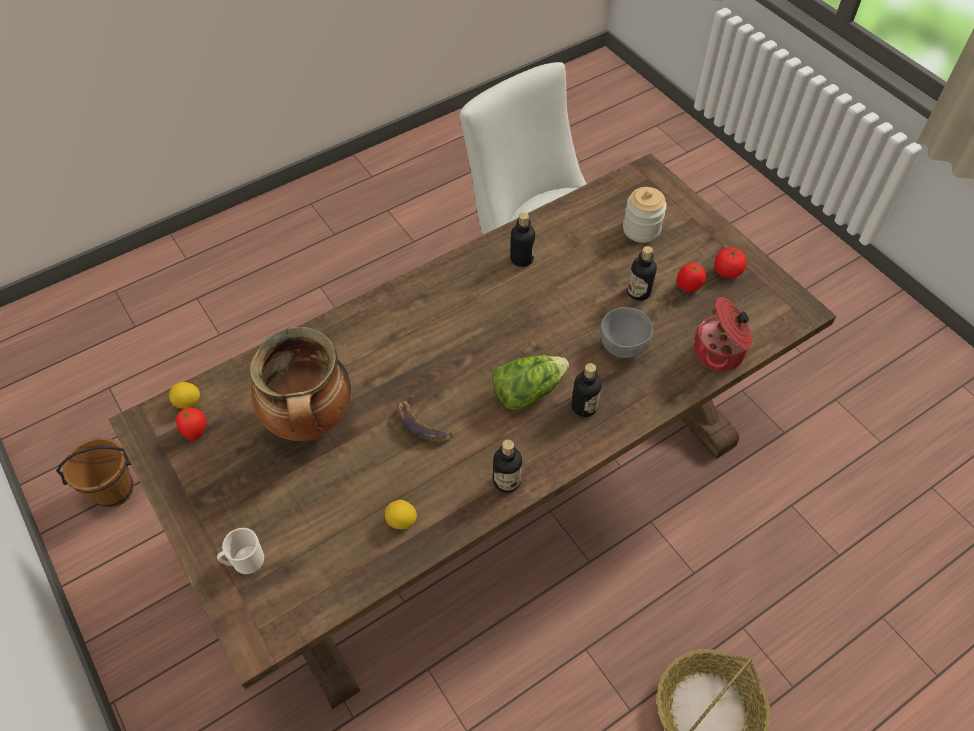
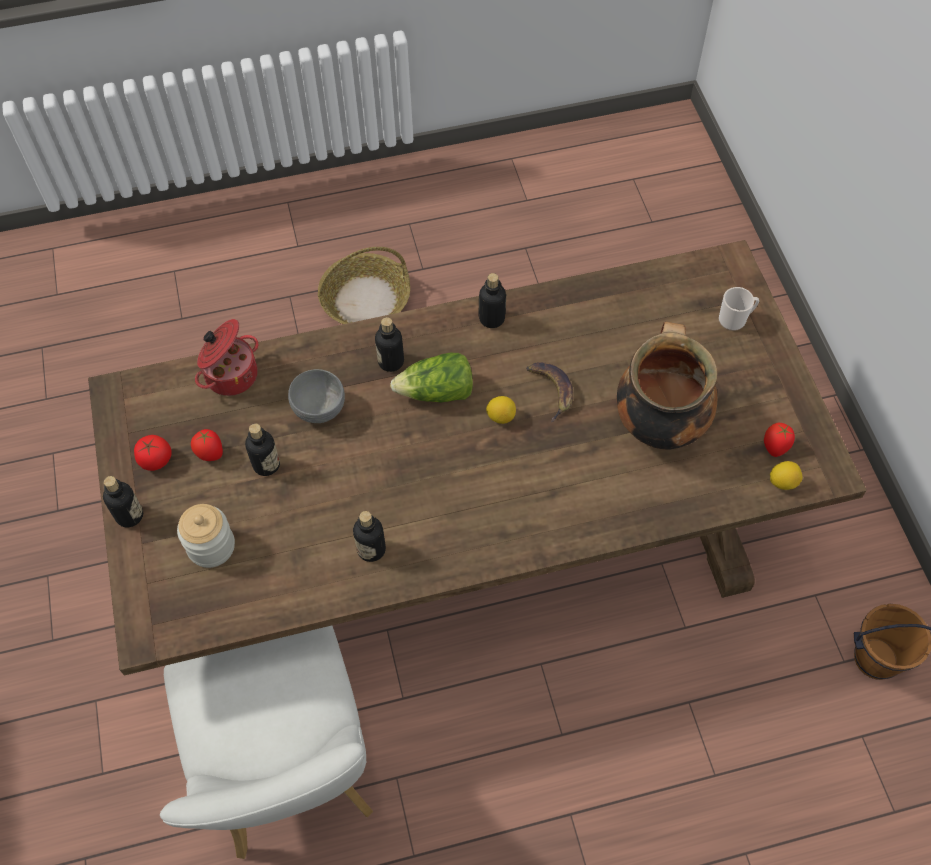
camera: 160 degrees left, 5 degrees up
(401, 521) = (594, 313): lemon -> lemon (501, 416)
(715, 231) = (129, 515): none -> bottle

